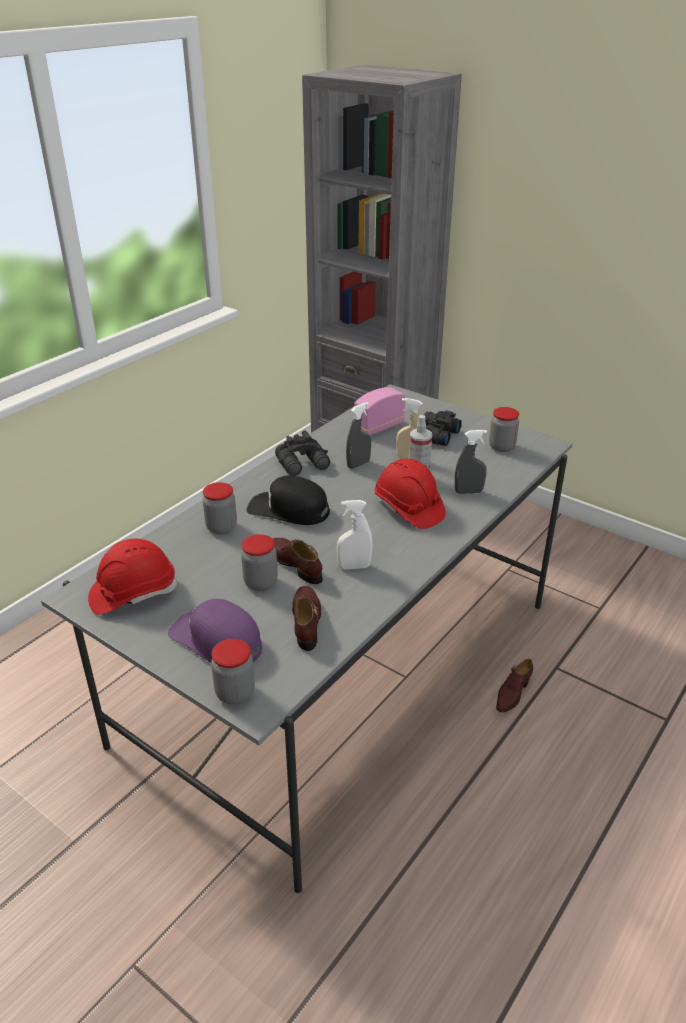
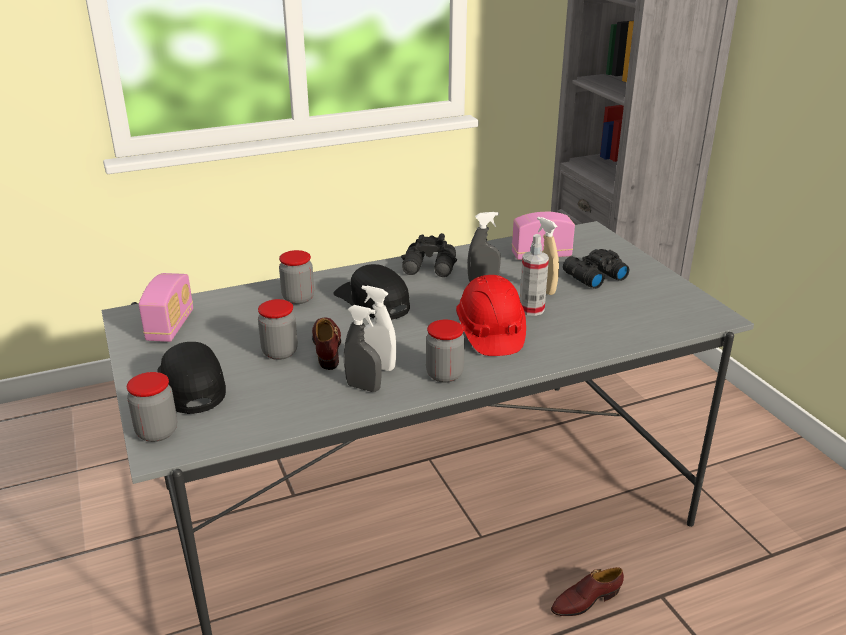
camera: 30 degrees right, 5 degrees down
(133, 593) = (170, 326): red hard hat -> radio
(216, 640) = (191, 385): purple cap -> black cap
(306, 621) = (282, 397): brown shoe -> none
(468, 492) = (572, 336): grey spray bottle -> grey spray bottle (363, 387)
(501, 447) = (659, 305): jar -> jar (444, 374)

